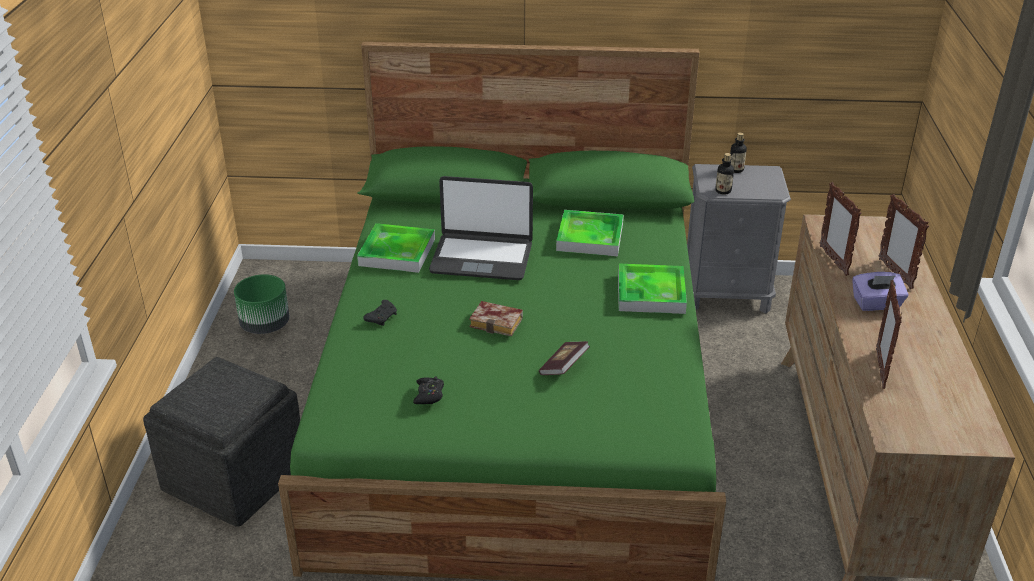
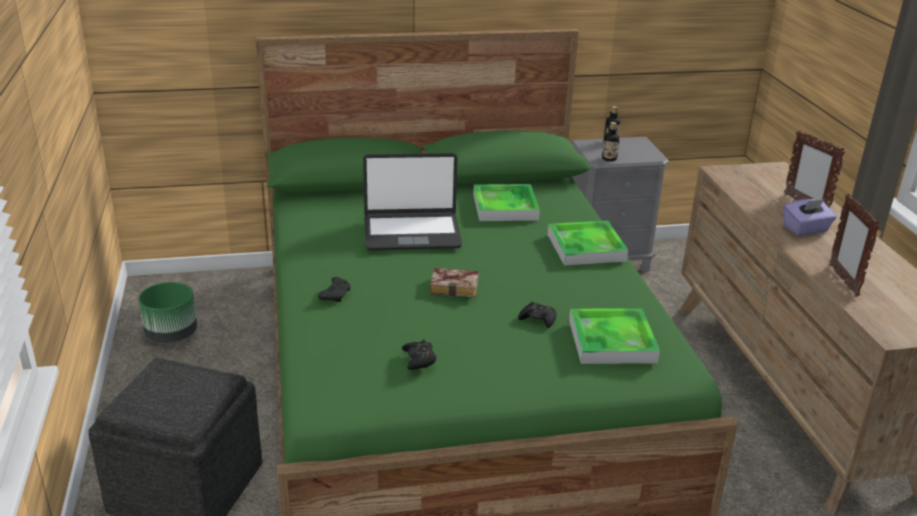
camera: 15 degrees left, 5 degrees down
(397, 252) = (324, 236): tray -> tray (611, 341)
(564, 367) = (538, 319): book -> black game controller
(833, 260) = (747, 199): picture frame -> none

